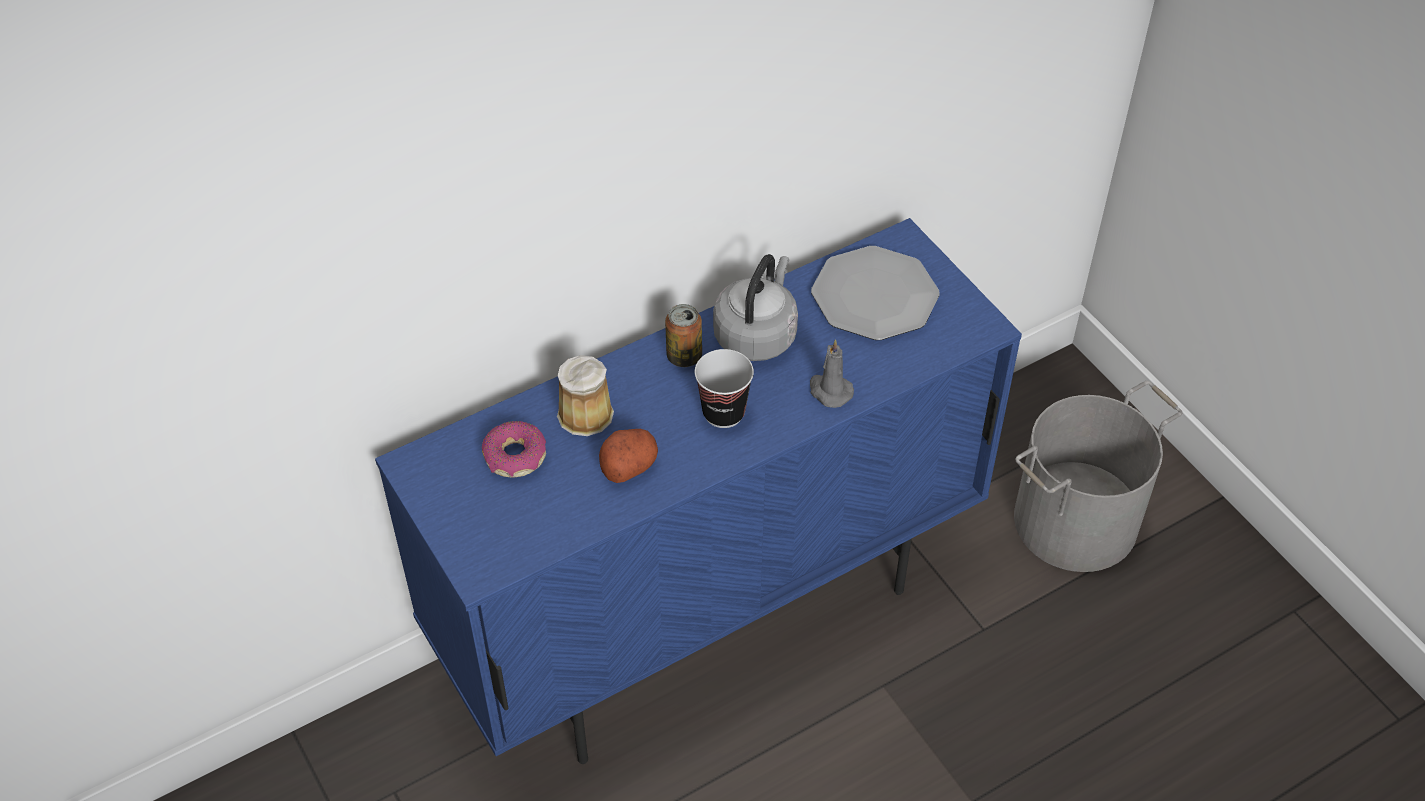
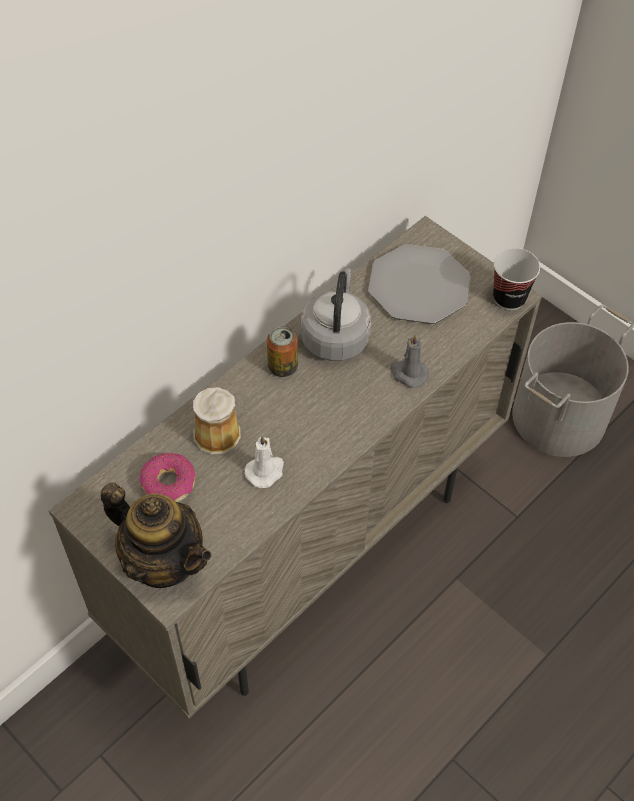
camera: 15 degrees left, 5 degrees up
(484, 536) = (163, 561): none -> teapot
(628, 465) = (265, 471): potato -> white candle
(709, 619) = (310, 553): blue cabinet -> beige cabinet
(723, 412) = (329, 409): cup -> cup (509, 298)

